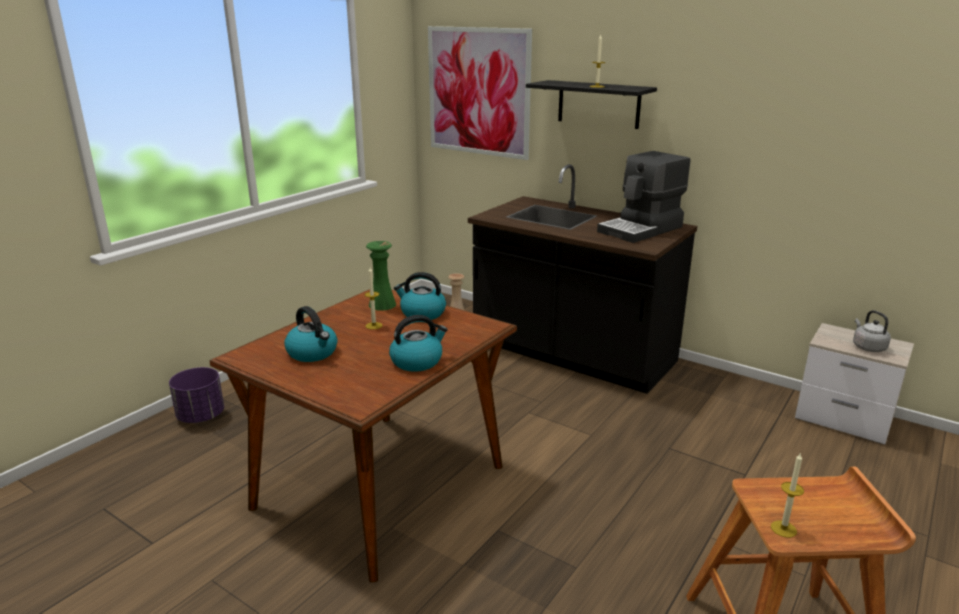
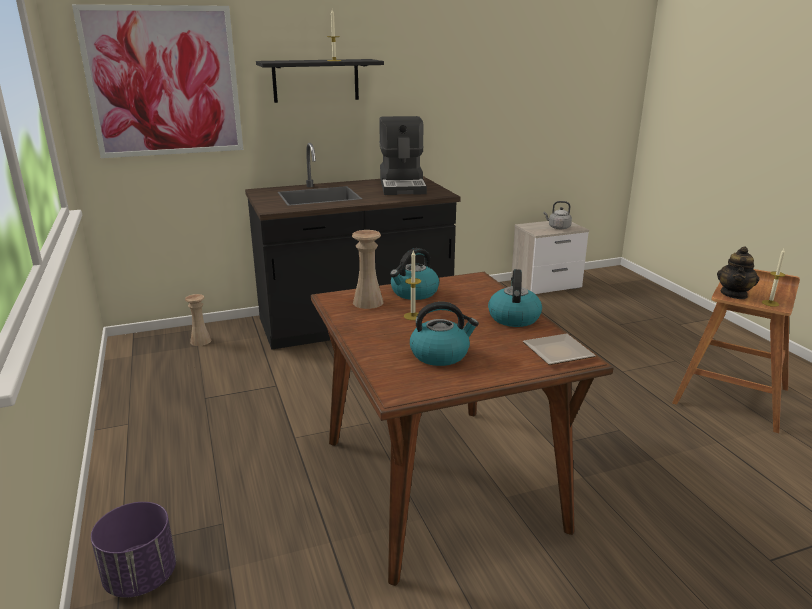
camera: 55 degrees left, 0 degrees up
(364, 395) = (558, 351): none -> plate
(382, 305) = (368, 302): green vase -> beige vase
(770, 494) = (734, 294): none -> teapot

